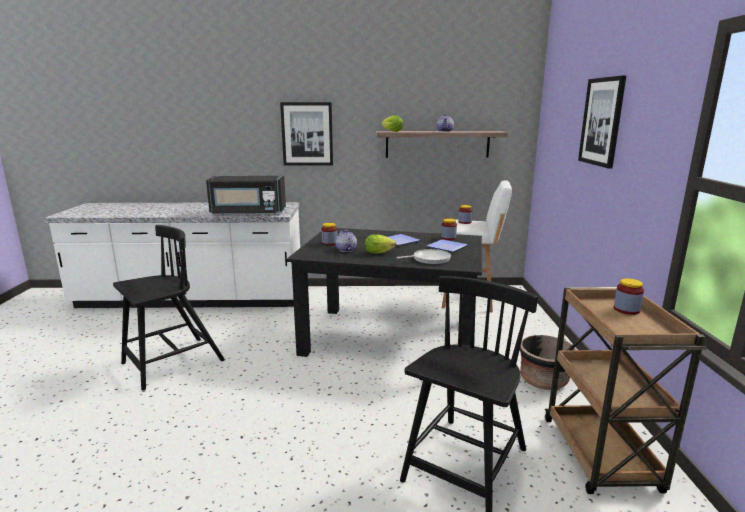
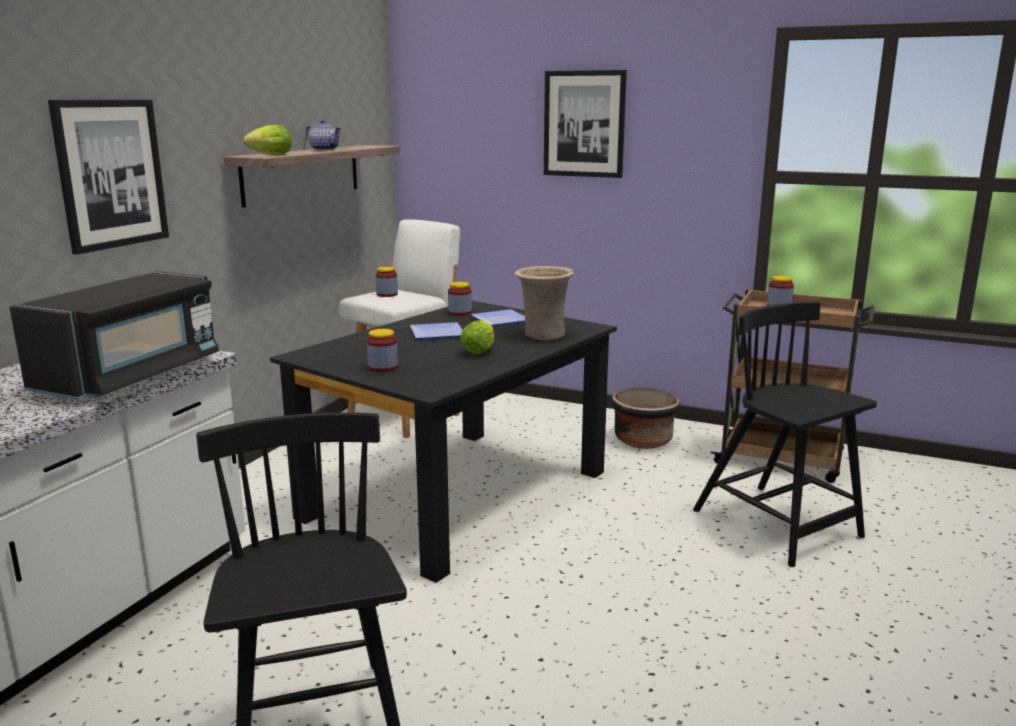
camera: 65 degrees left, 0 degrees up
(346, 250) = (437, 364): teapot -> none
(429, 259) = (542, 335): frying pan -> beige vase

